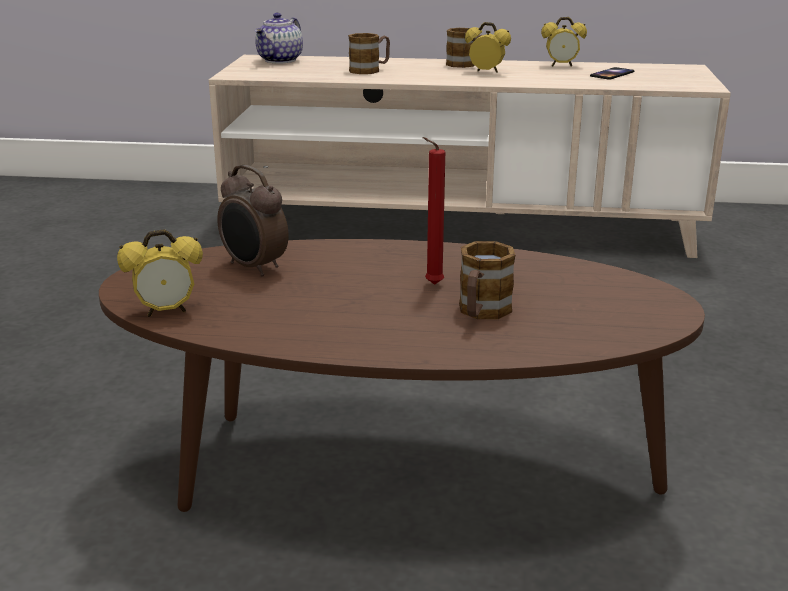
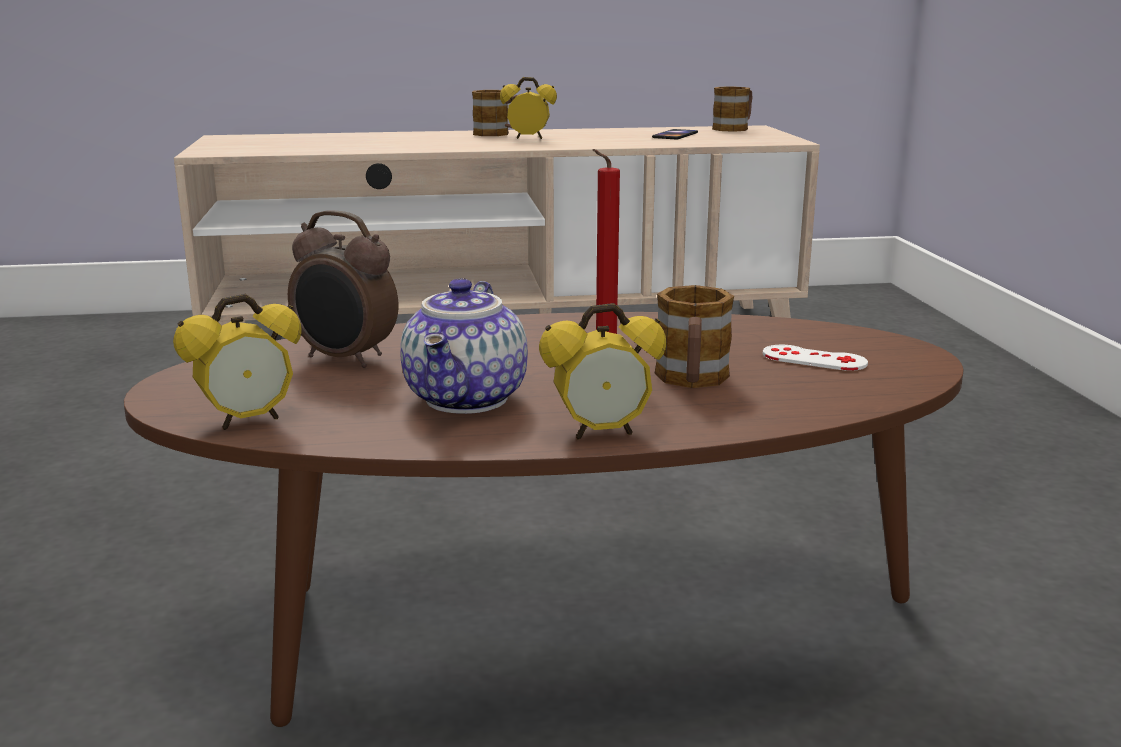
camera: 15 degrees left, 5 degrees down
(280, 60) = (259, 138): teapot -> teapot (468, 399)
(370, 70) = (383, 142): mug -> mug (734, 128)
(561, 66) = (610, 131): alarm clock -> alarm clock (601, 433)
(588, 303) = (814, 359): none -> white game controller

